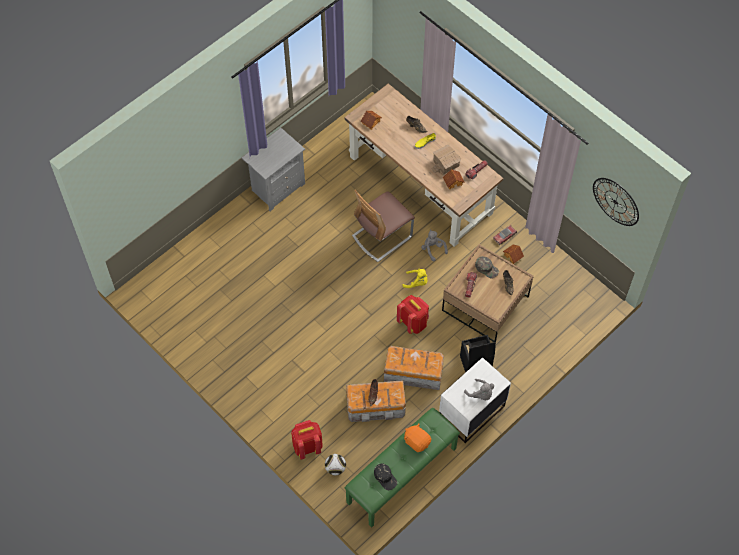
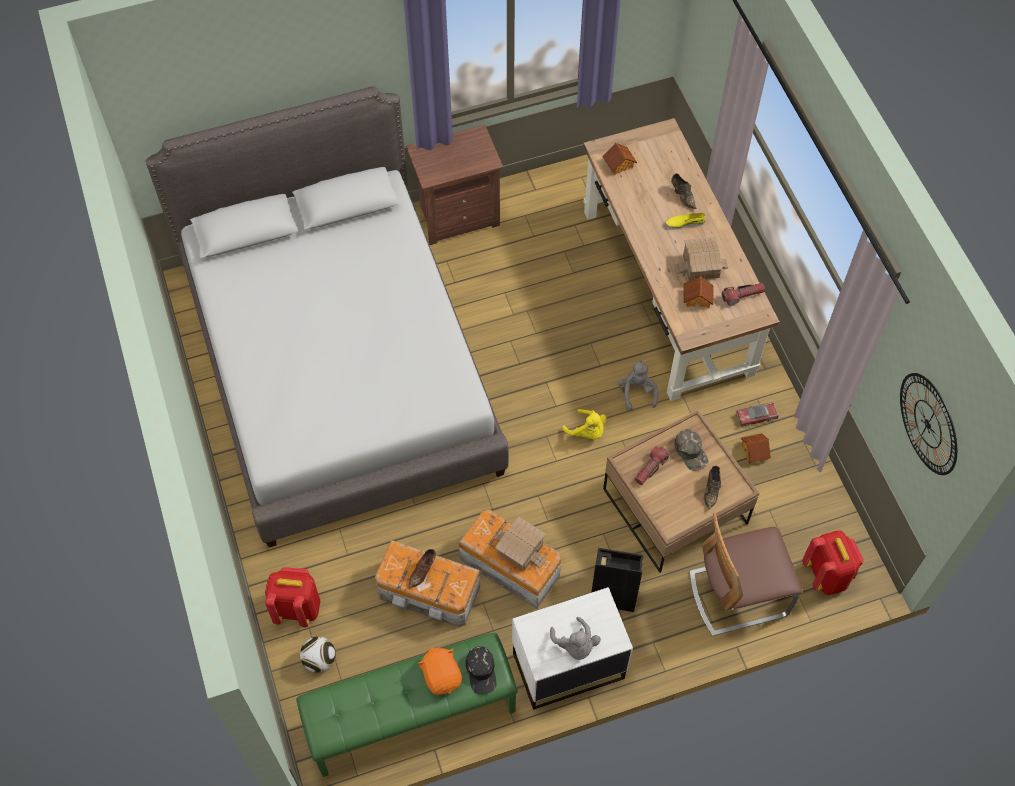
camera: 25 degrees right, 0 degrees up
(257, 303) = (341, 368): none -> grey bed
(277, 187) = (457, 216): grey nightstand -> brown nightstand
(382, 236) = (570, 344): chair -> chair (738, 594)
(385, 477) = (363, 711): black cap -> black cap (481, 671)
(413, 323) = (550, 489): red backpack -> red backpack (827, 574)
(419, 359) = (520, 548): none -> toy house

